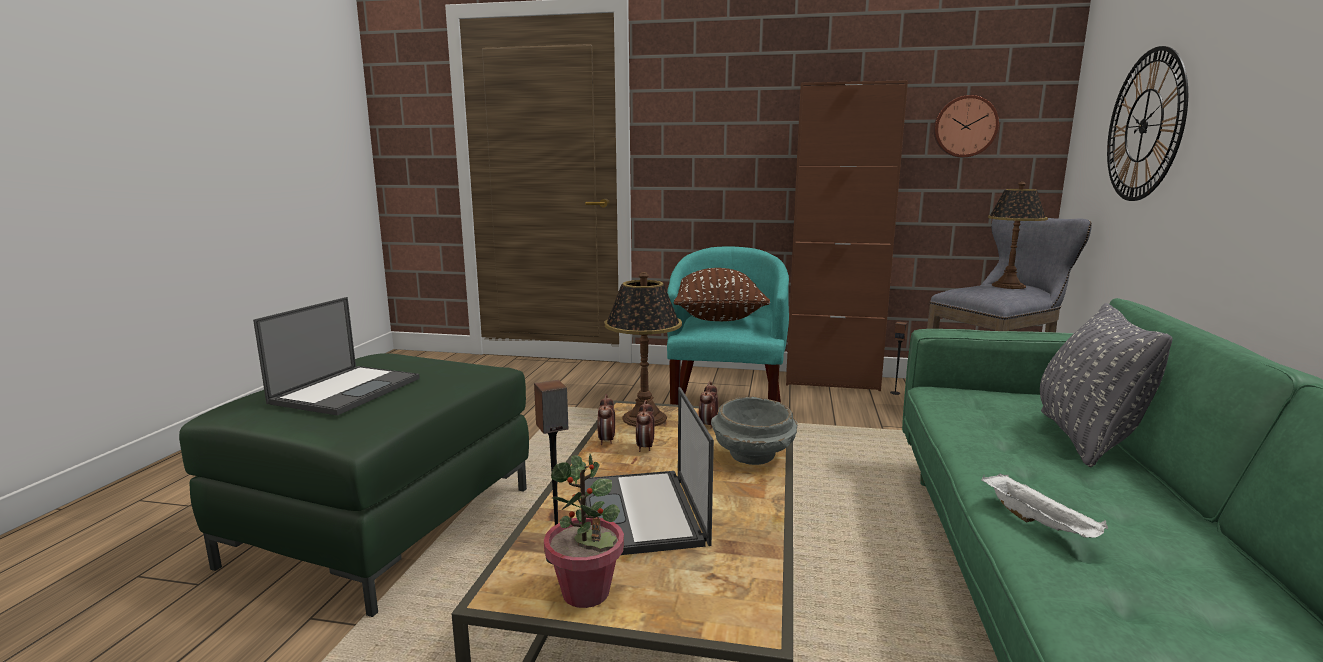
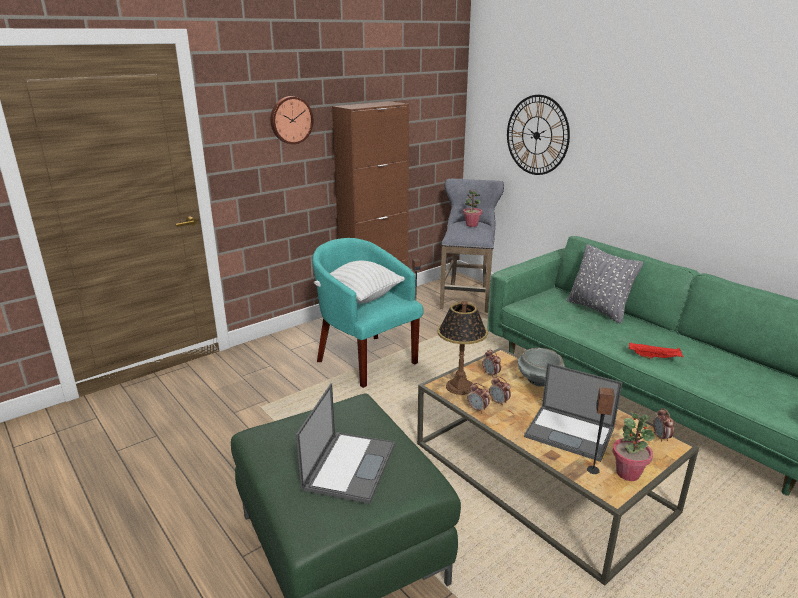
camera: 50 degrees left, 10 degrees up
(347, 390) = (349, 465): laptop -> laptop turned 45 degrees clockwise
(717, 318) = (360, 297): brown pillow -> white pillow
(756, 601) = (661, 437): none -> alarm clock
(964, 126) = (421, 125): wall clock -> wall clock (290, 120)
(1008, 286) = (471, 225): table lamp -> potted plant
(1039, 524) = (654, 357): white tray -> red tray

